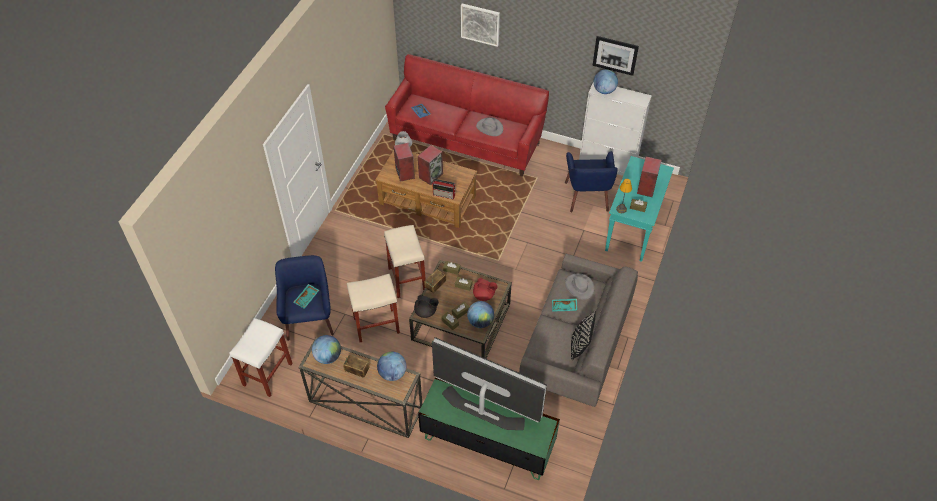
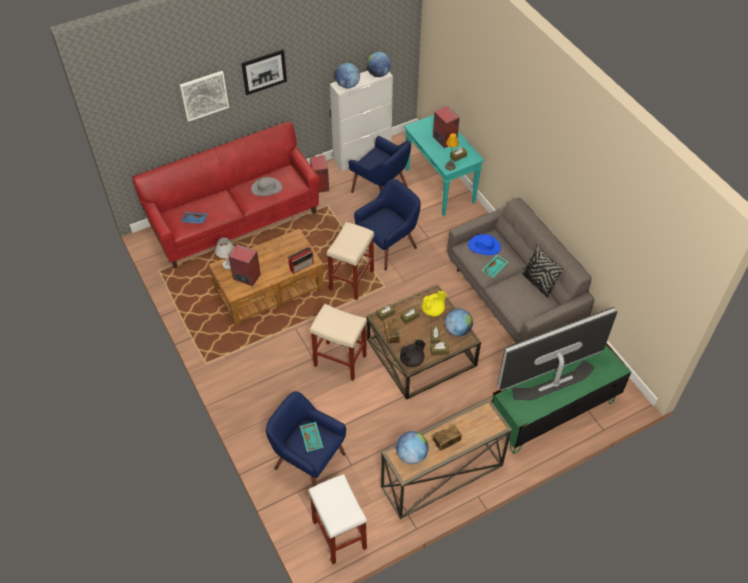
camera: 50 degrees left, 0 degrees up
(377, 325) = (366, 414): beige stool -> beige stool (351, 280)
(392, 373) = (472, 417): globe -> globe (378, 74)
(431, 175) = (270, 261): speaker -> speaker (320, 185)
(484, 295) = (433, 310): red teapot -> yellow teapot
(538, 237) = (388, 246): none -> blue armchair
(579, 286) = (484, 246): grey hat -> blue hat
(615, 55) = (342, 47): picture -> picture (264, 72)

